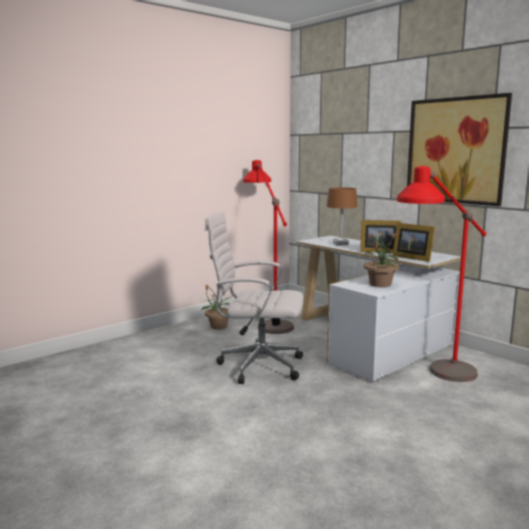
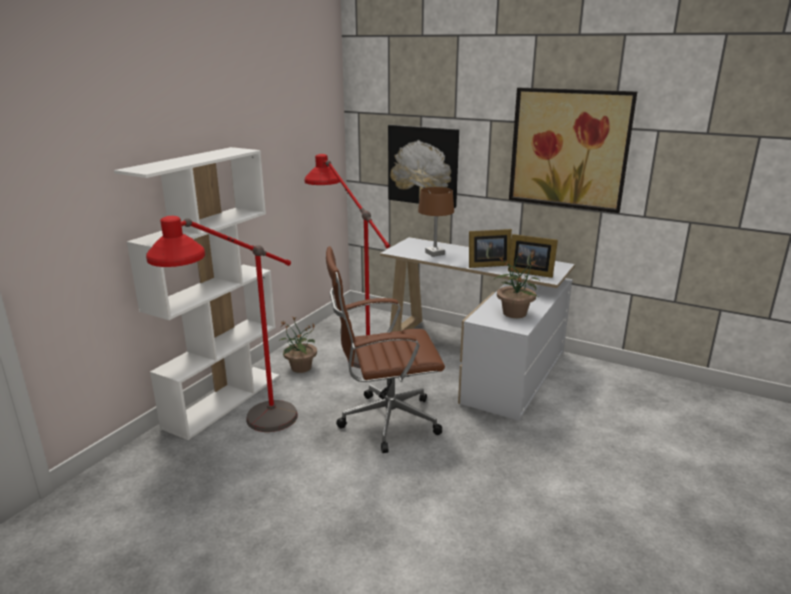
camera: 20 degrees left, 10 degrees up
(148, 337) = (224, 400): none -> white bookcase
(256, 366) = (384, 421): white office chair -> brown office chair
(343, 174) = (423, 165): none -> picture
(436, 381) = (574, 407): red floor lamp -> red floor lamp (247, 436)

